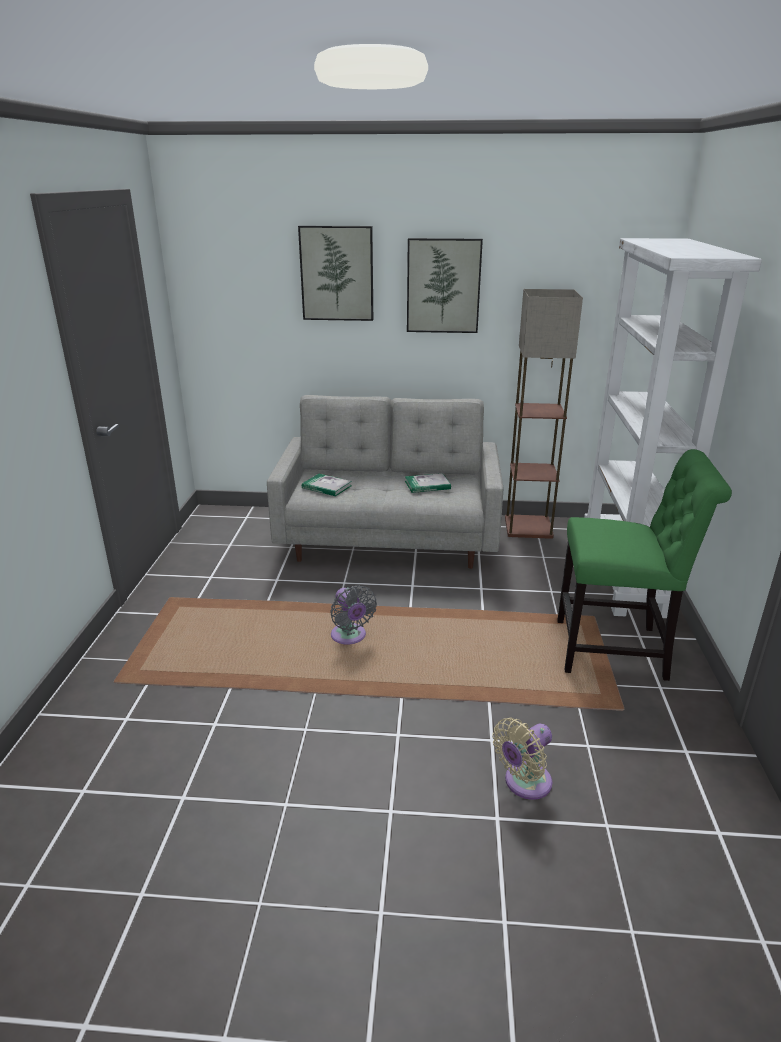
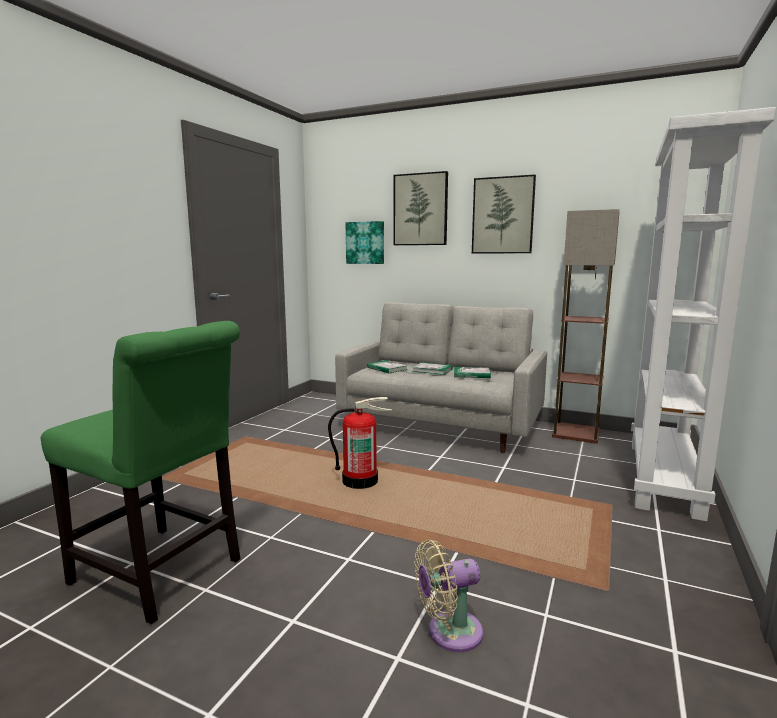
camera: 20 degrees right, 15 degrees down
(262, 314) = (365, 242): none -> picture
(350, 637) = (360, 481): grey fan -> fire extinguisher
(380, 483) = (432, 370): none -> book
(617, 650) = (625, 537): green chair -> green chair (162, 574)

